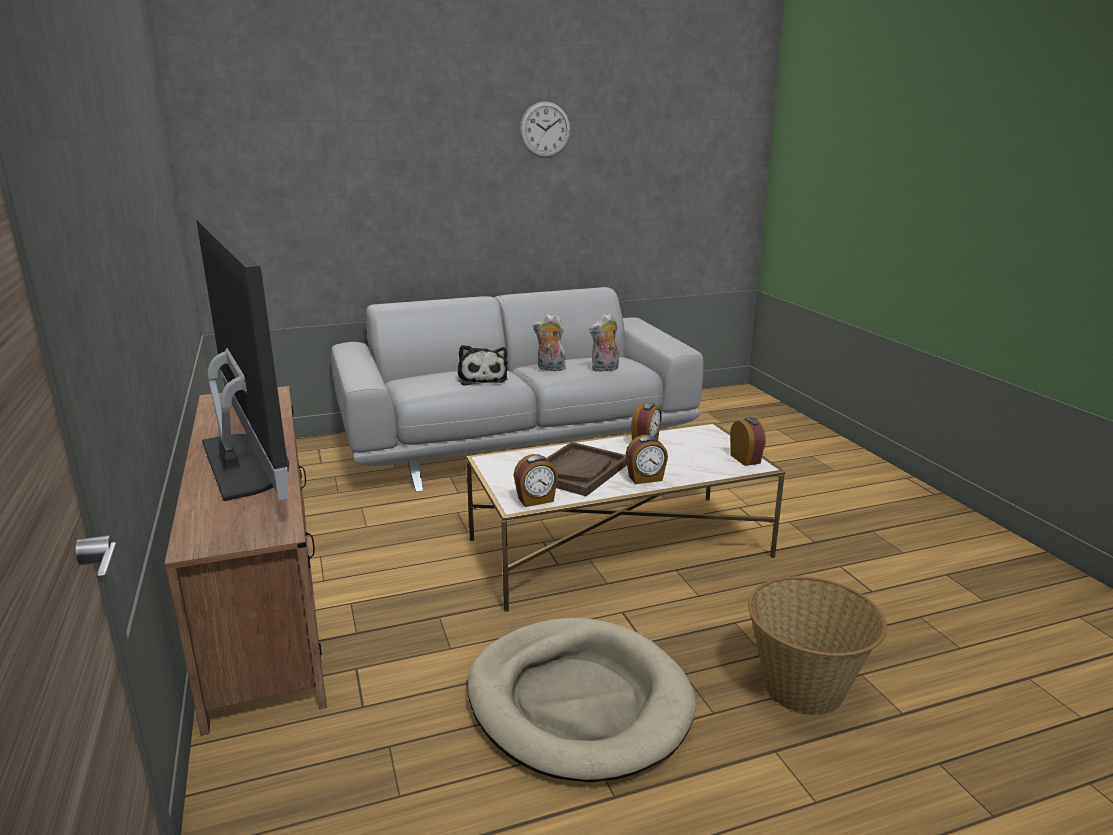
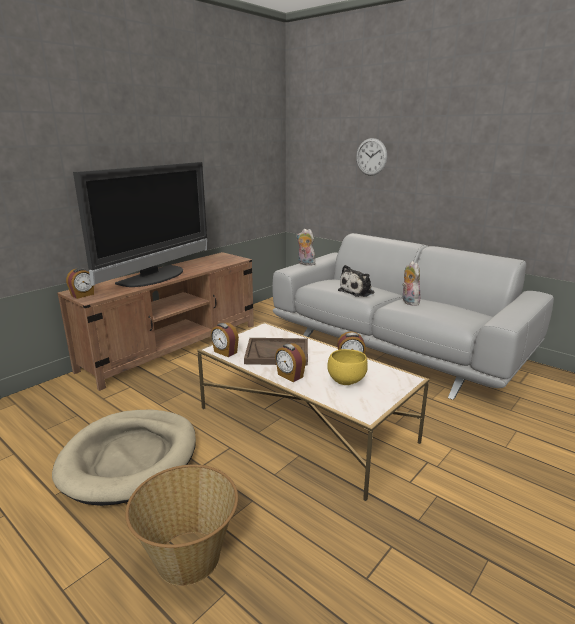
camera: 60 degrees right, 0 degrees up
(545, 130) = (495, 122): wall clock -> wall clock (371, 157)
(605, 369) = (435, 315): plush toy -> plush toy (305, 264)
(685, 455) = (346, 381): none -> yellow bowl
(746, 459) = (372, 406): alarm clock -> alarm clock (83, 295)

